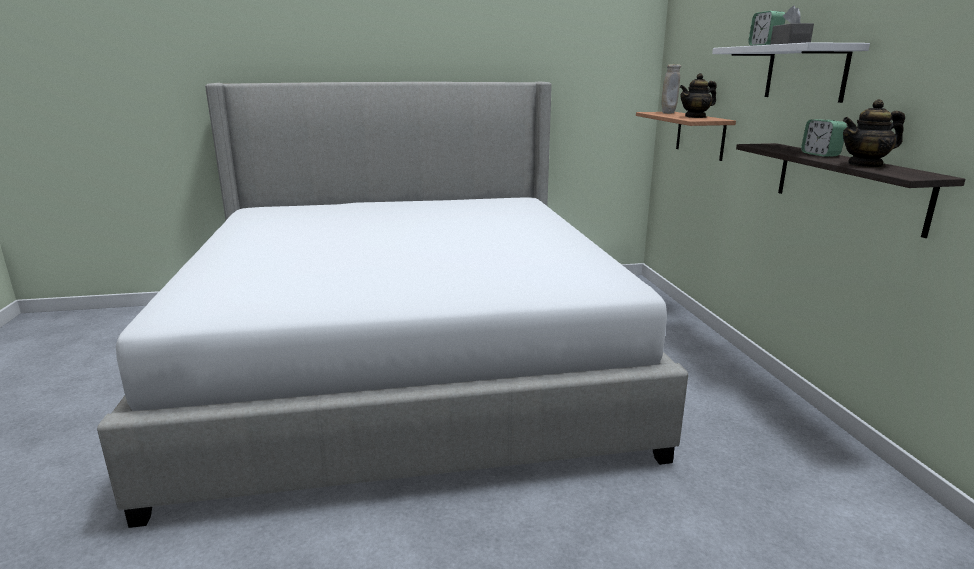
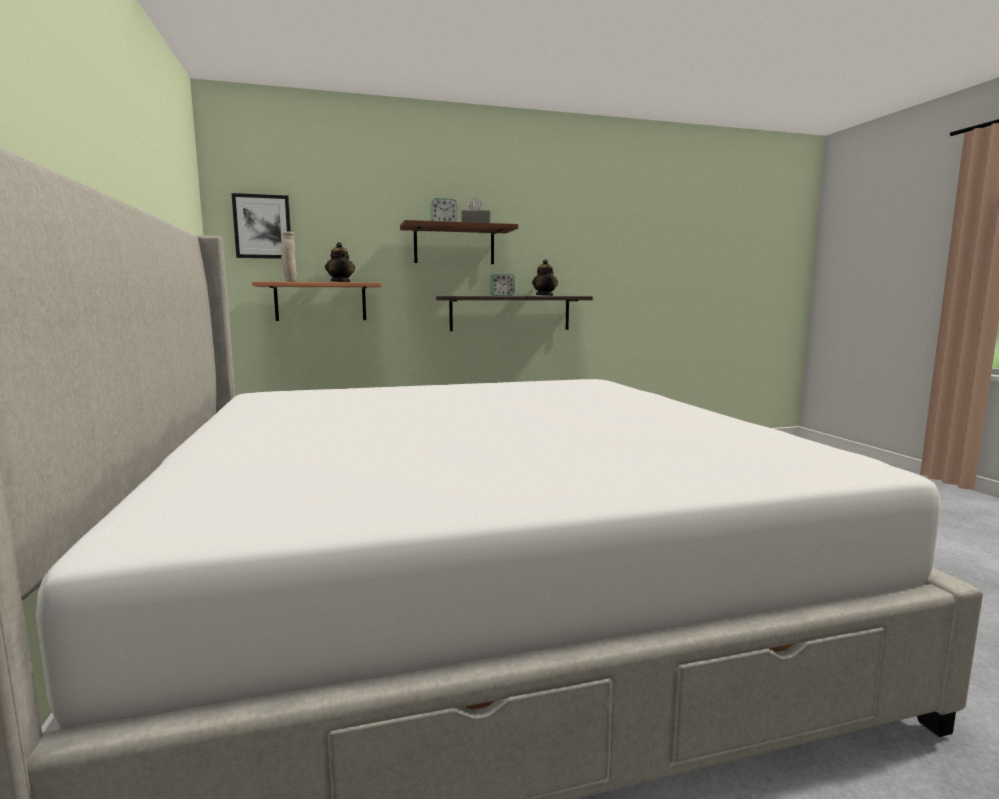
camera: 95 degrees left, 10 degrees down
(683, 58) = (262, 227): none -> picture
(805, 73) = (454, 245): white shelf -> brown shelf

